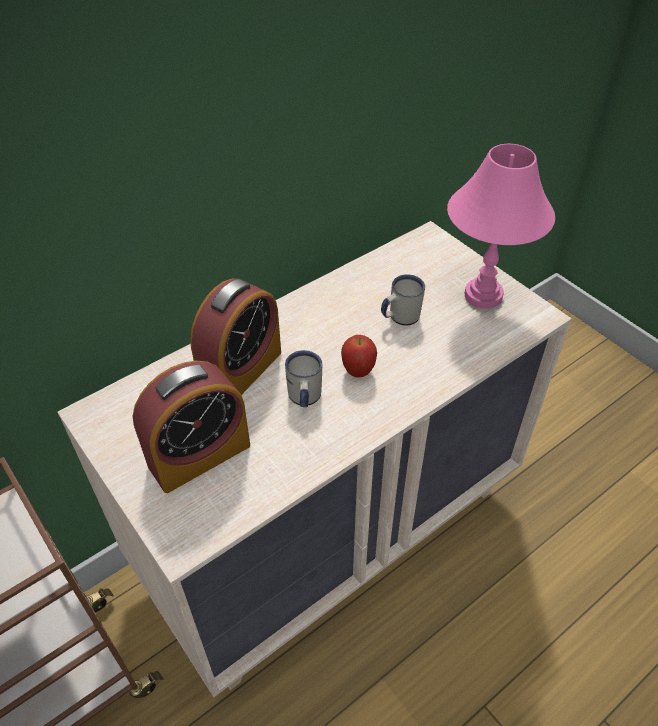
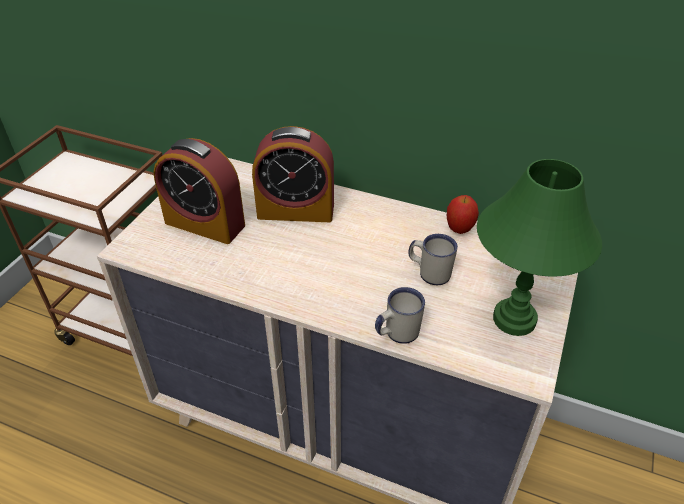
camera: 60 degrees right, 5 degrees down
(304, 399) = (292, 252): white mug -> white mug (396, 333)
(358, 371) = (344, 271): apple -> apple (459, 230)
(483, 296) = (513, 319): pink table lamp -> green table lamp

